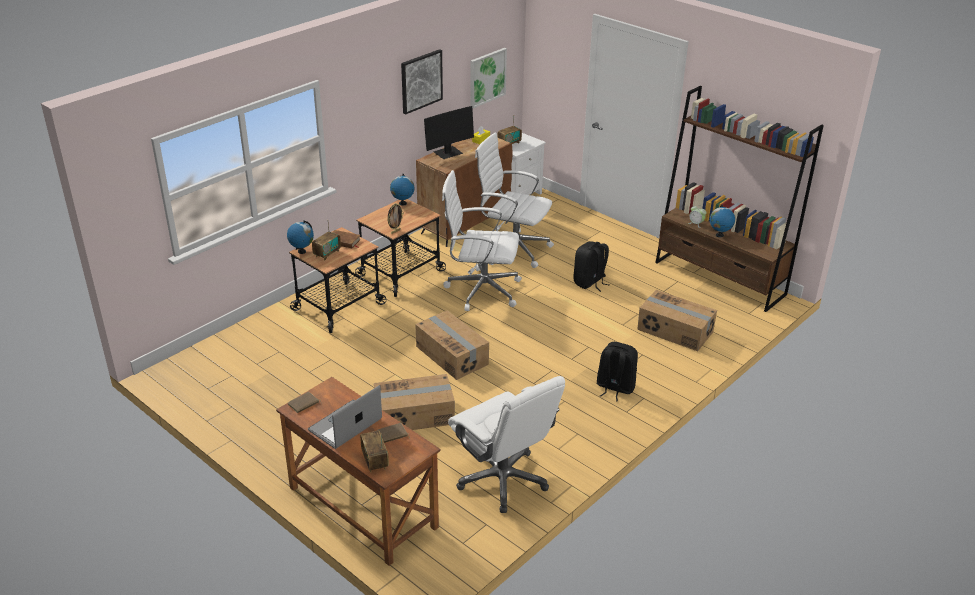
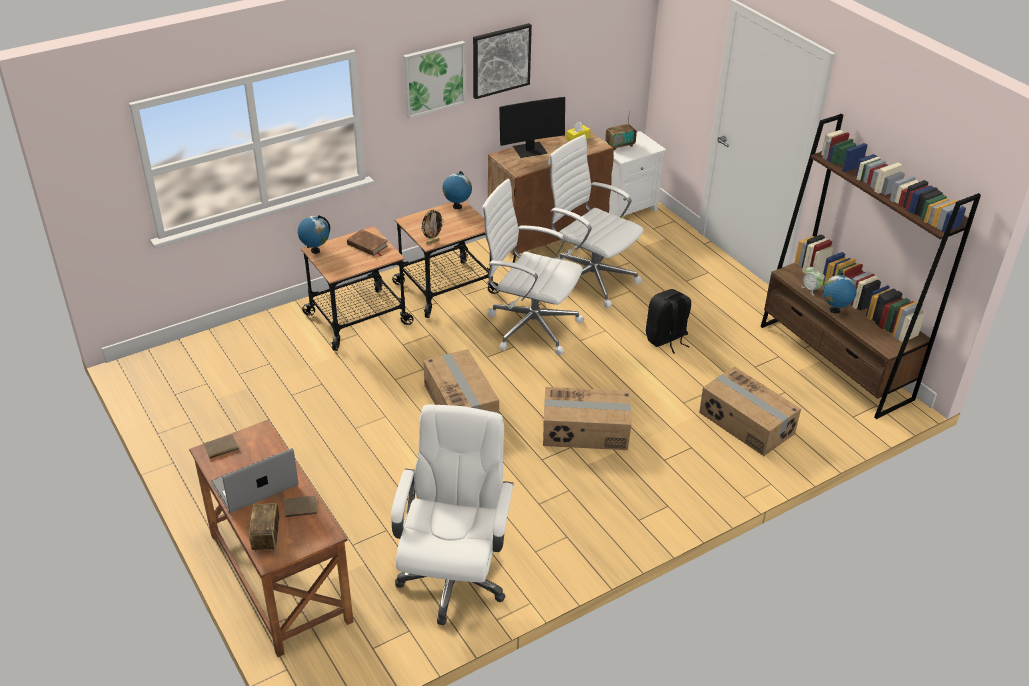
camera: 15 degrees right, 5 degrees up
(327, 253) = (342, 258): radio -> none
(415, 415) = (386, 473): cardboard box -> cardboard box (585, 431)
(487, 77) = (597, 61): picture -> picture (434, 79)
(503, 479) = (453, 577): white office chair -> white office chair turned 150 degrees counterclockwise
(614, 387) = (638, 485): black backpack -> none

